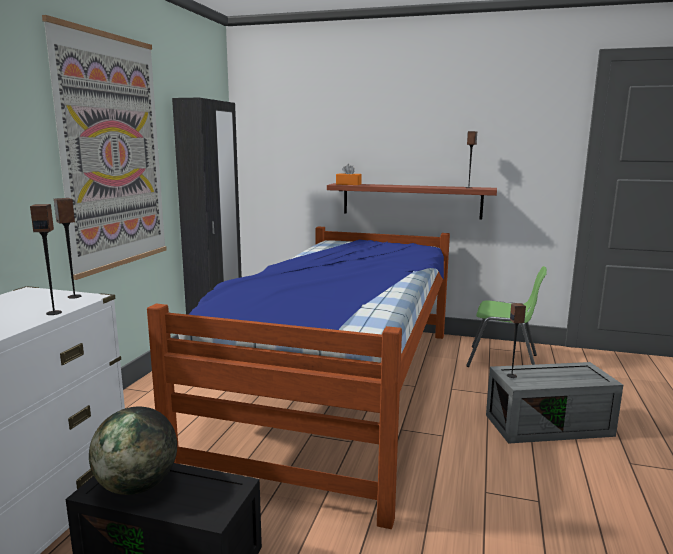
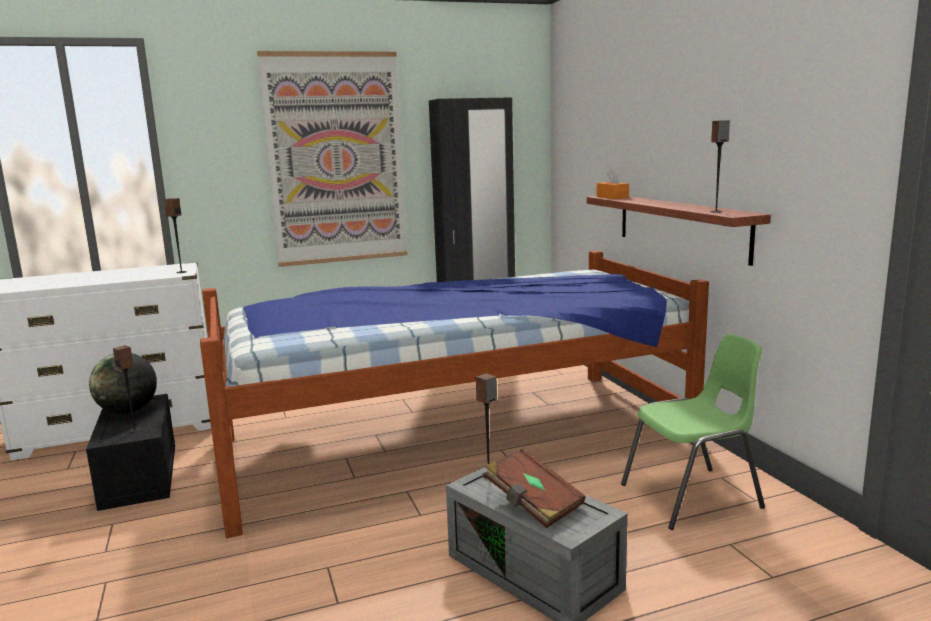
camera: 55 degrees right, 0 degrees up
(54, 313) = (140, 278): speaker -> speaker (135, 430)
(503, 361) = (693, 497): green chair -> green chair turned 90 degrees counterclockwise
(562, 377) = (533, 503): none -> brown book

